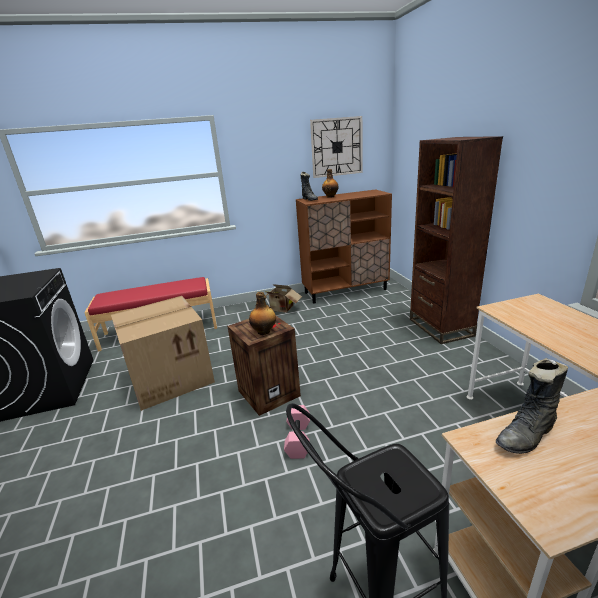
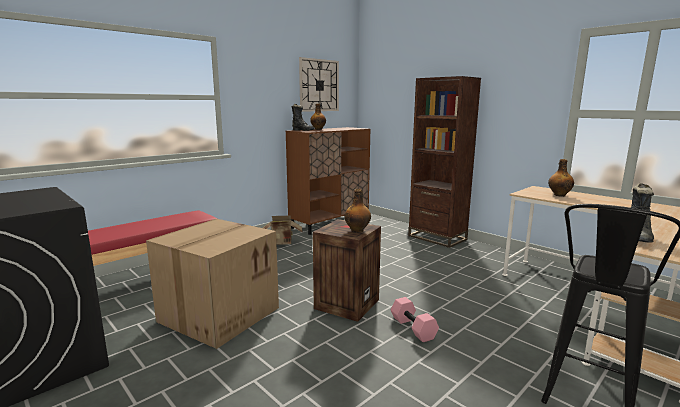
camera: 30 degrees left, 10 degrees down
(547, 319) = (559, 195): none -> bottle

